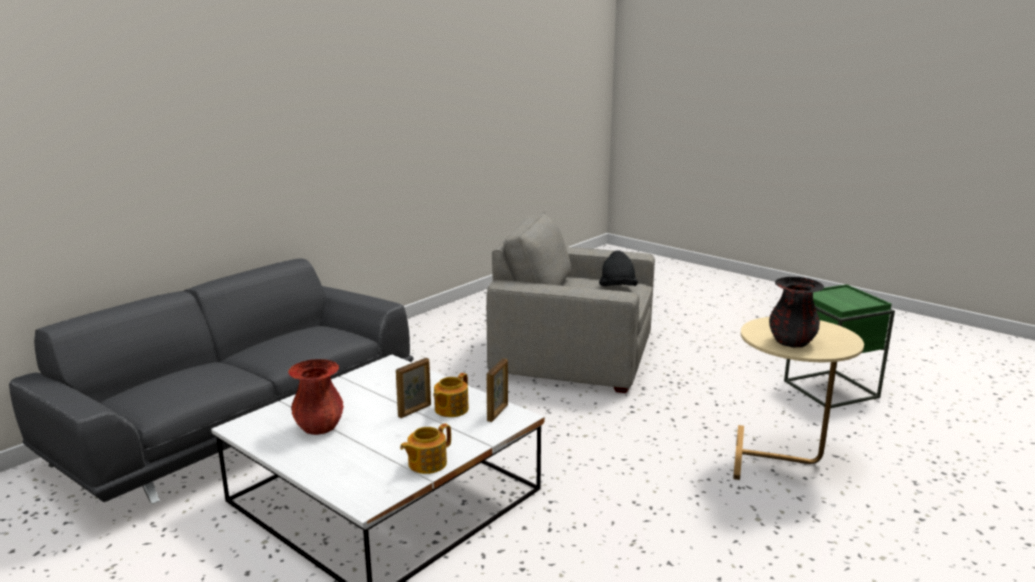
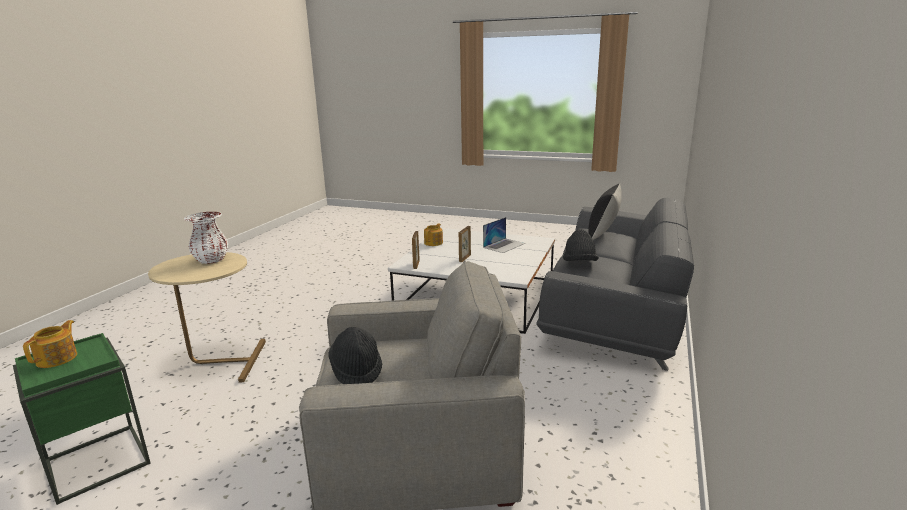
camera: 160 degrees right, 0 degrees up
(175, 382) = (603, 235): none -> black pillow
(313, 340) = (579, 263): none -> black hat
(319, 427) = (504, 245): red vase -> laptop
(450, 409) = (445, 262): teapot -> teapot (58, 358)
(791, 342) = (211, 260): black vase -> white vase

